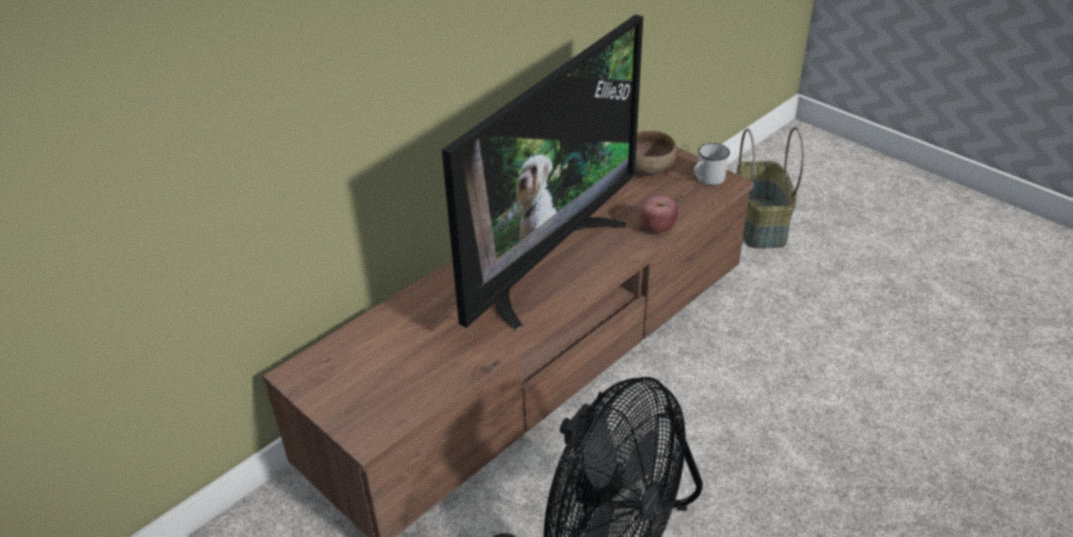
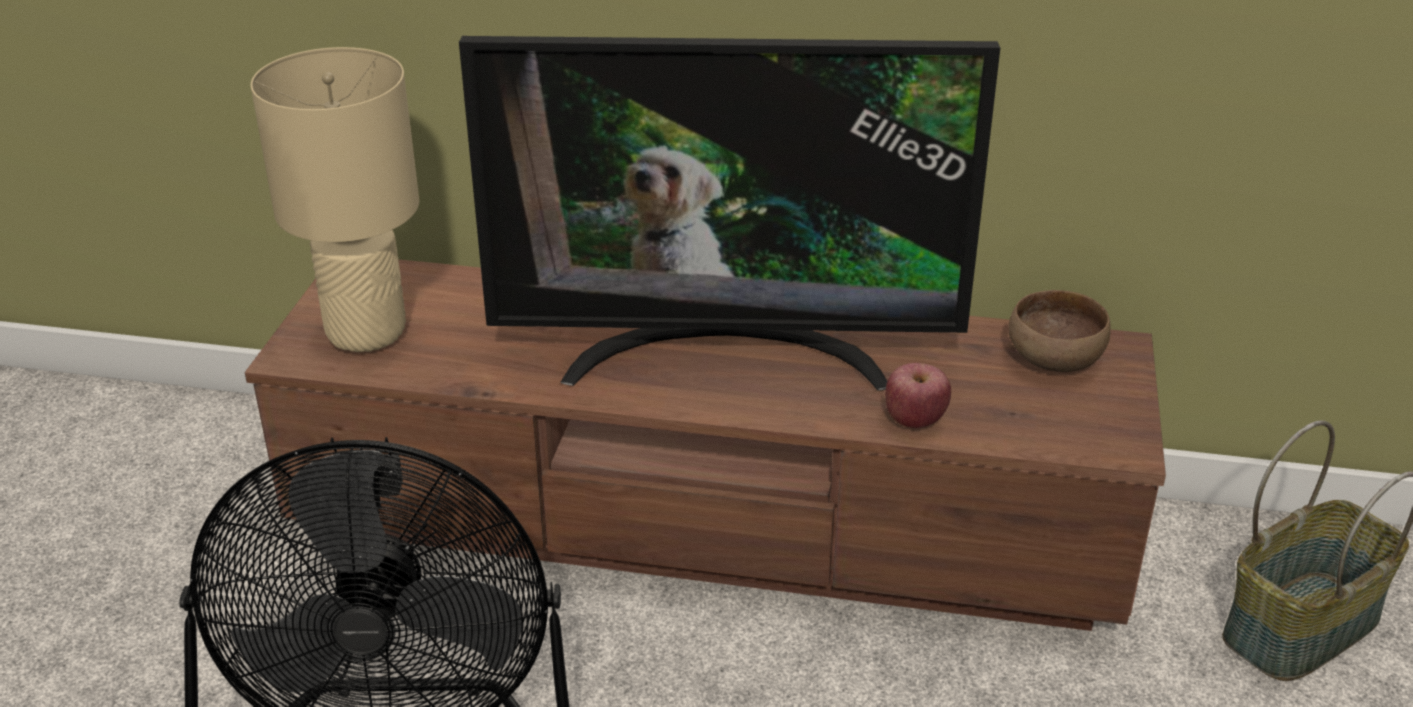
camera: 55 degrees right, 5 degrees down
(382, 394) = (366, 337): none -> beige table lamp
(707, 179) = (1104, 424): white mug -> none

